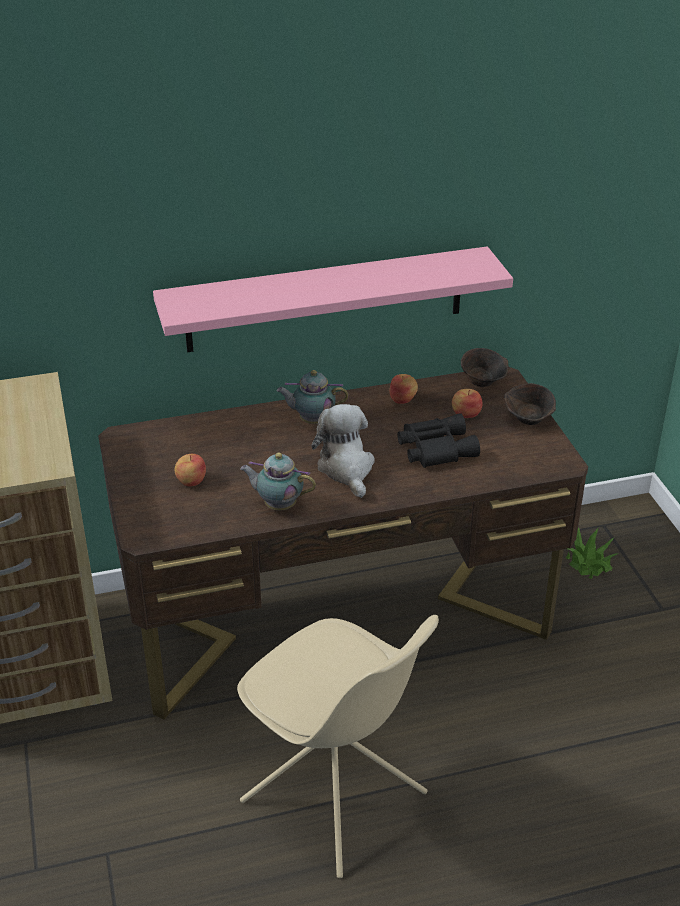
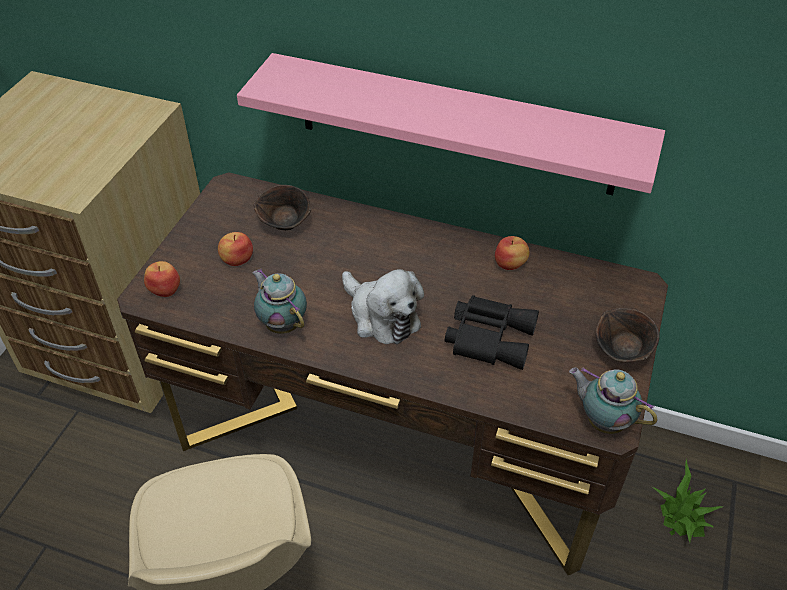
camera: 35 degrees right, 10 degrees up
(312, 420) = (401, 247): teapot -> teapot (603, 421)
(346, 468) = (381, 316): plush toy -> plush toy turned 120 degrees clockwise
(466, 414) = (560, 311): apple -> apple (165, 289)
(483, 382) = (613, 283): brown bowl -> brown bowl (286, 224)

